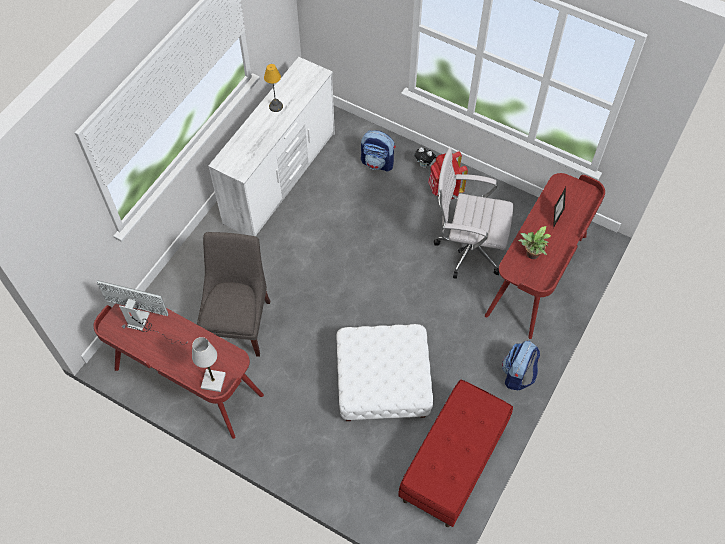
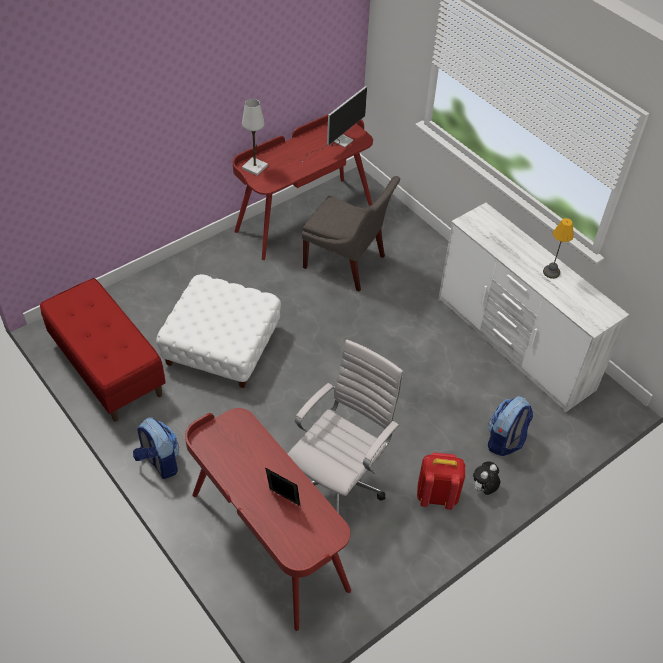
camera: 110 degrees right, 10 degrees down
(531, 255) = (245, 448): potted plant -> none

